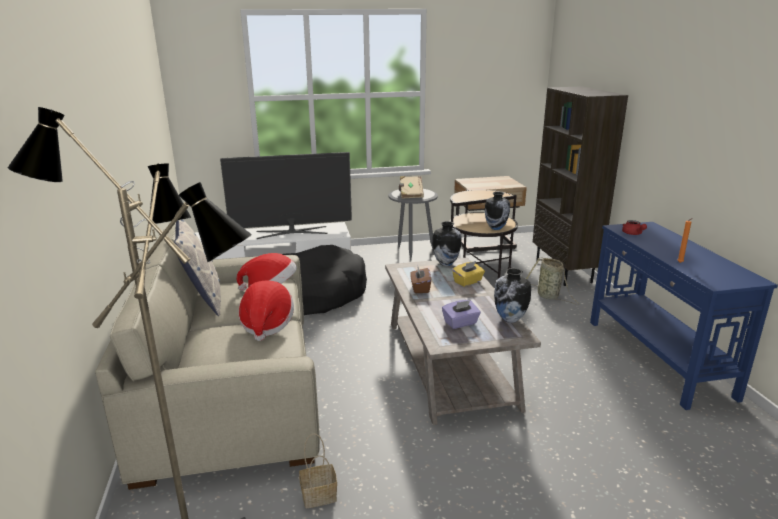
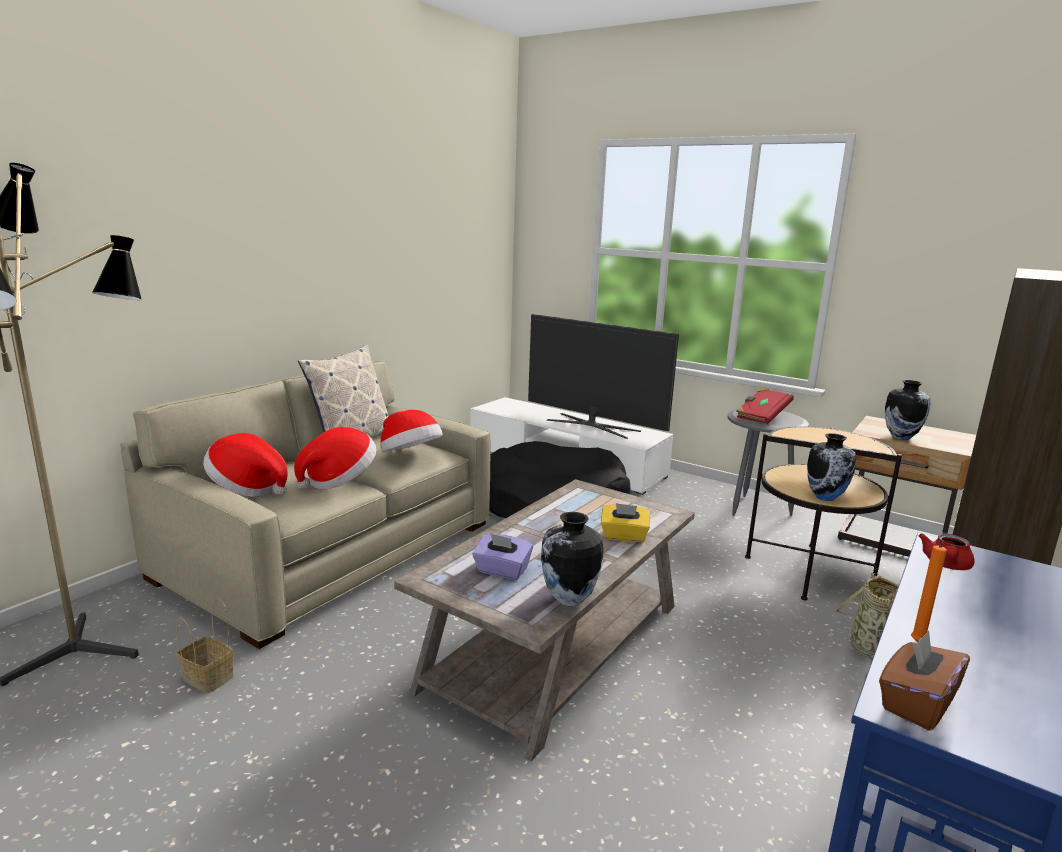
camera: 45 degrees right, 5 degrees down
(220, 359) = (247, 488): none -> hat
(410, 194) = (762, 416): beige book -> red book
(420, 288) = (551, 516): brown tissue box -> brown tissue box (916, 703)
(446, 263) = (648, 506): vase -> vase (901, 437)

